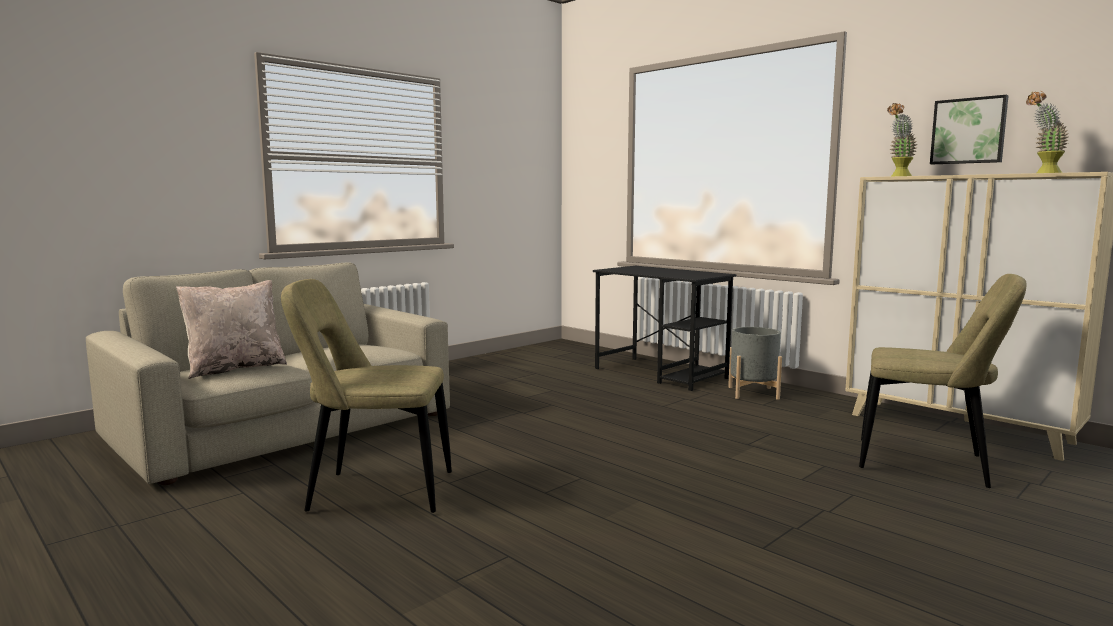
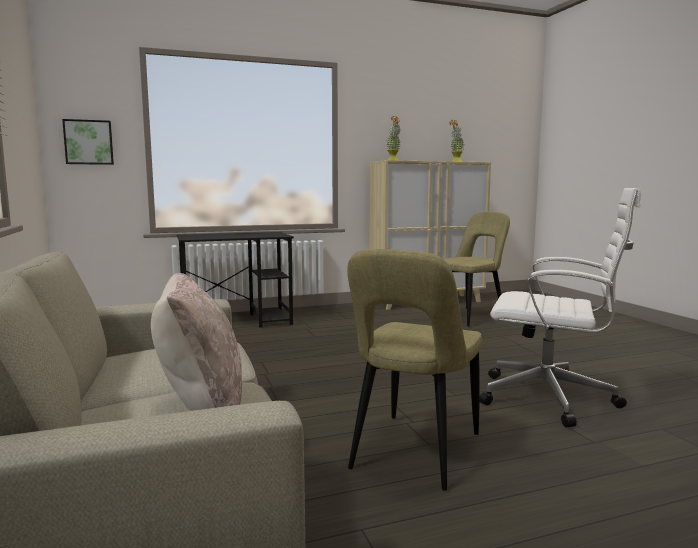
camera: 65 degrees left, 0 degrees up
(589, 548) = (551, 398): none -> white office chair
(753, 393) = (320, 315): grey planter -> none
(968, 131) = (407, 137): picture -> picture (88, 142)

